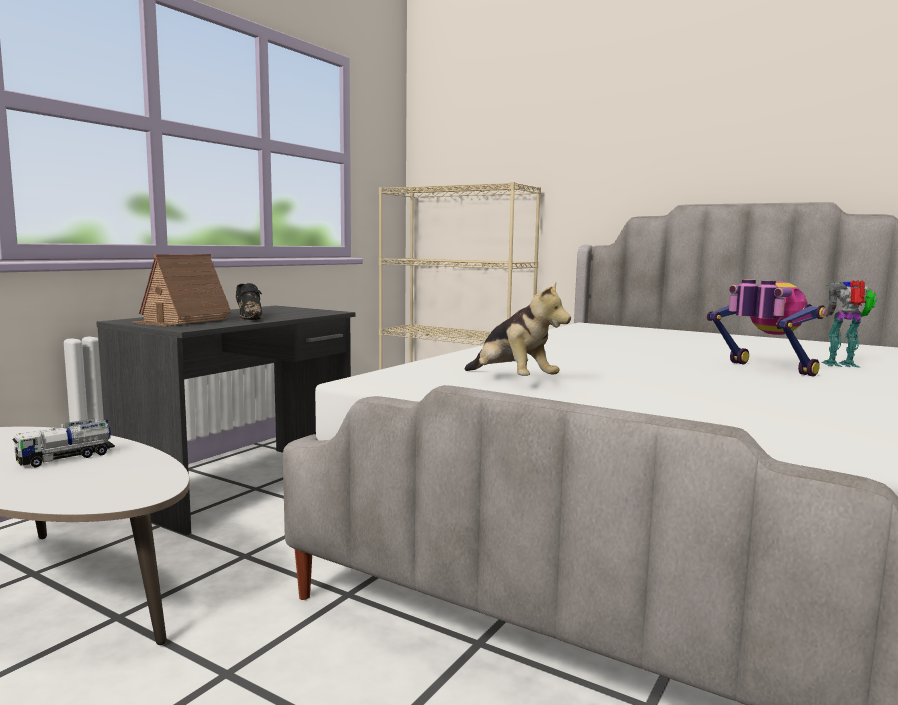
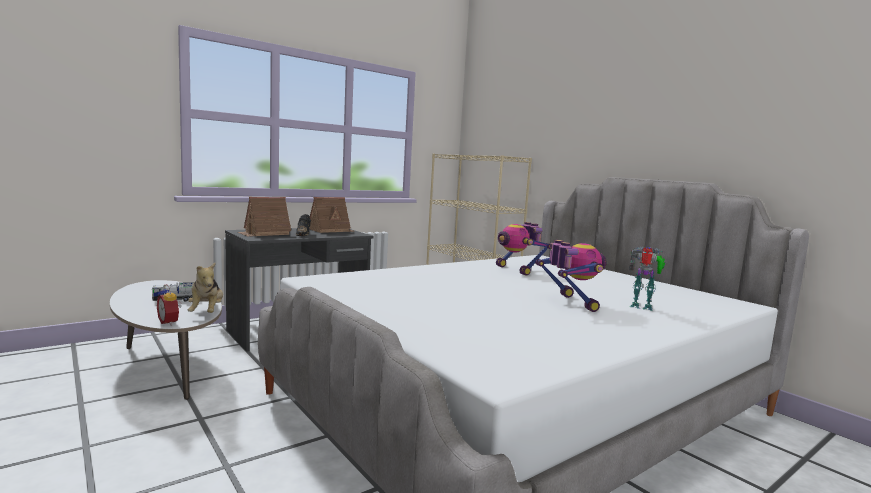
camera: 20 degrees right, 0 degrees up
(114, 498) = (170, 322): none -> alarm clock
(275, 310) = (331, 230): none -> toy house
(512, 381) = (385, 289): plush toy -> plush toy (207, 312)
(605, 341) = (517, 270): none -> toy robot

